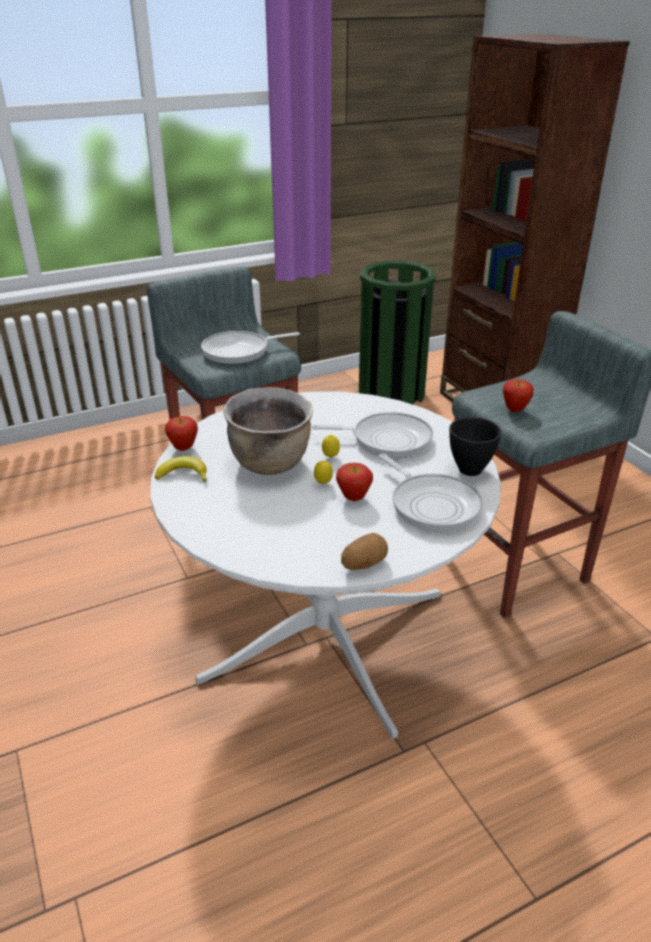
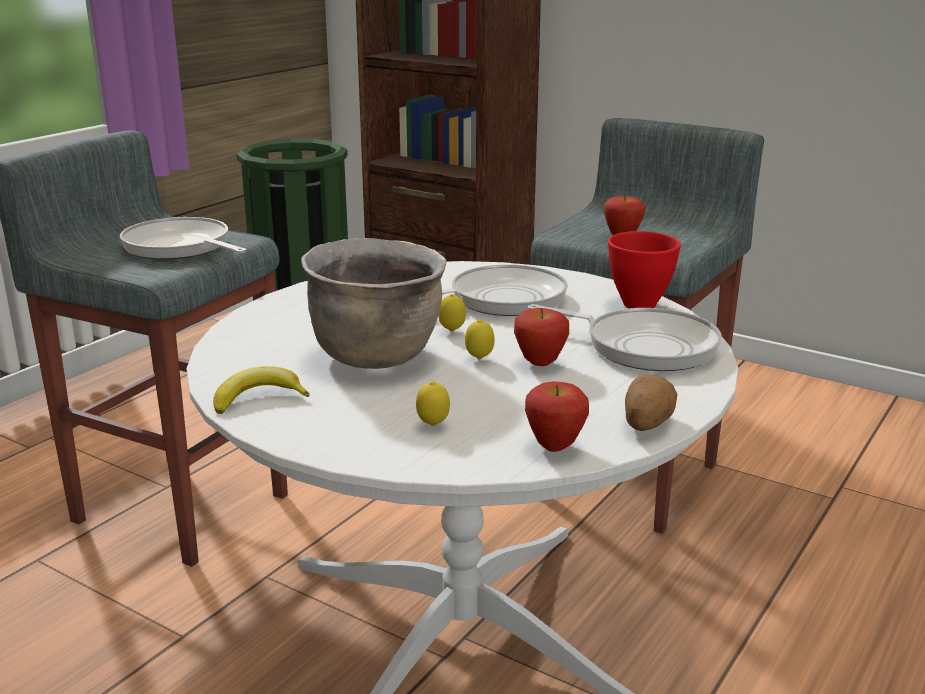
camera: 30 degrees left, 10 degrees down
(183, 448) = (218, 370): apple -> apple (555, 447)
(240, 351) = (180, 247): frying pan -> frying pan turned 90 degrees clockwise
(248, 523) = (433, 425): none -> lemon
(469, 469) = (637, 304): black bowl -> red bowl

